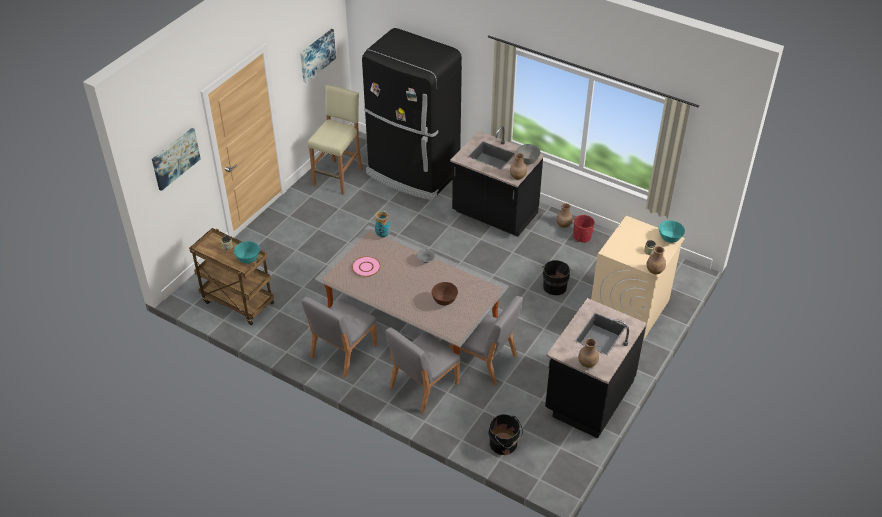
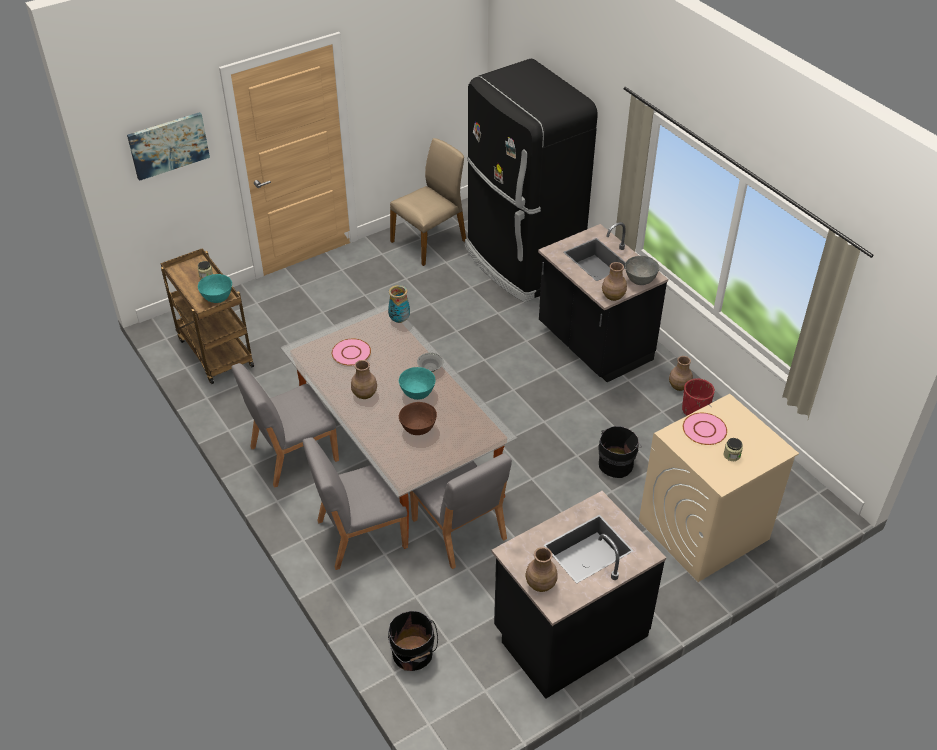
camera: 25 degrees right, 0 degrees up
(317, 55) = (429, 73): picture -> none
(338, 177) = (430, 241): beige stool -> beige chair
(625, 241) = (704, 429): none -> pink plate
(655, 271) = (722, 485): brown vase -> brown vase (365, 394)
(670, 239) = (774, 447): turquoise bowl -> turquoise bowl (418, 394)

